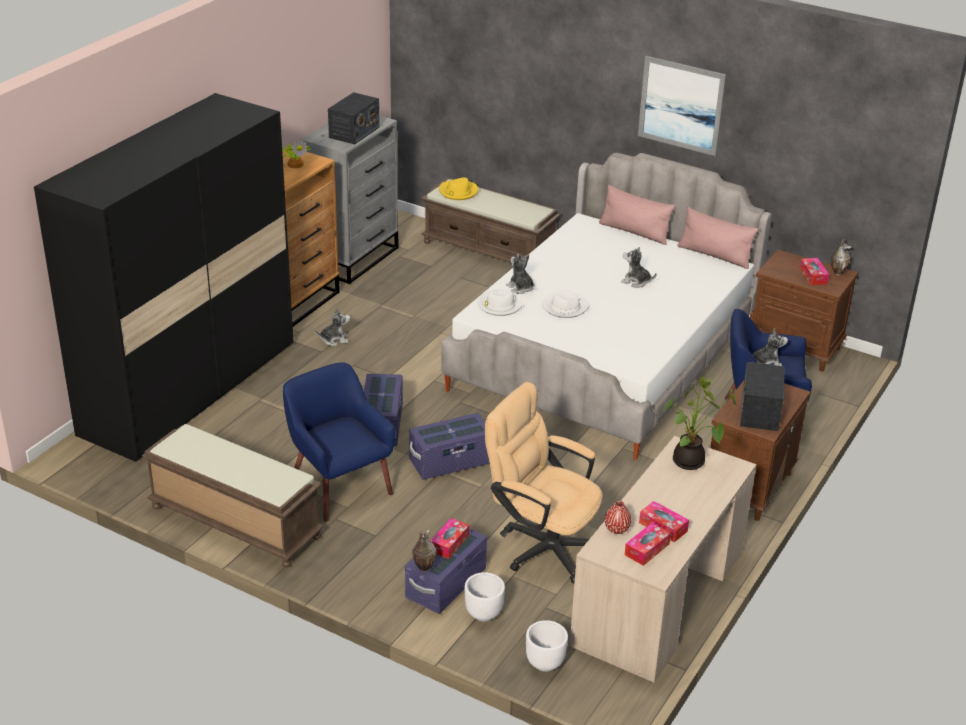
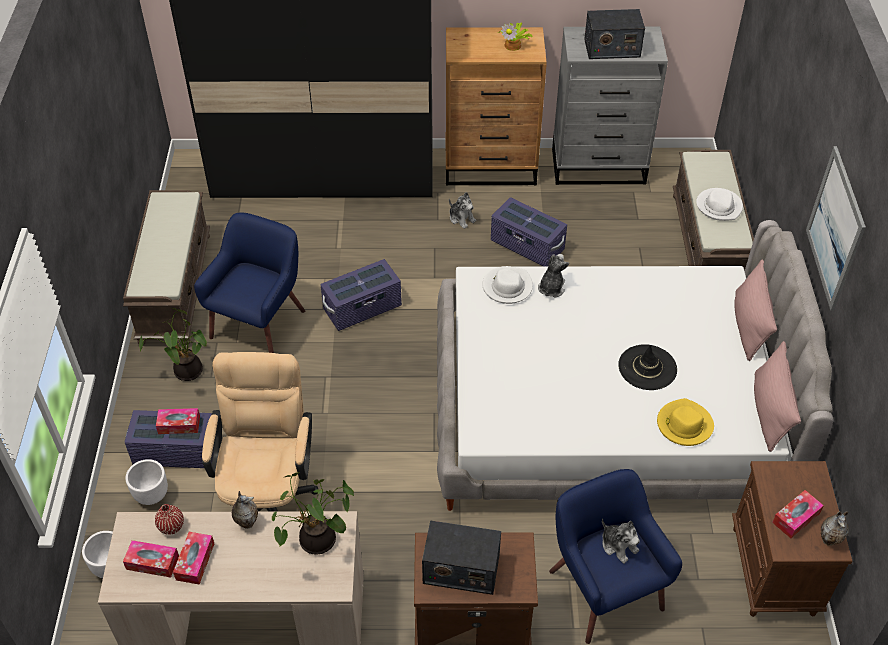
camera: 60 degrees right, 15 degrees up
(354, 549) = (186, 372): none -> potted plant
(423, 567) = (137, 422): vase -> vase (246, 522)
(450, 462) = (343, 377): purple storage box -> purple storage box (527, 246)
(458, 192) = (709, 169): yellow hat -> yellow hat (684, 425)
(565, 307) = (546, 334): white hat -> white hat (719, 206)
(636, 282) = (647, 368): plush toy -> black hat
(759, 411) = (460, 569): radio -> radio turned 150 degrees counterclockwise

